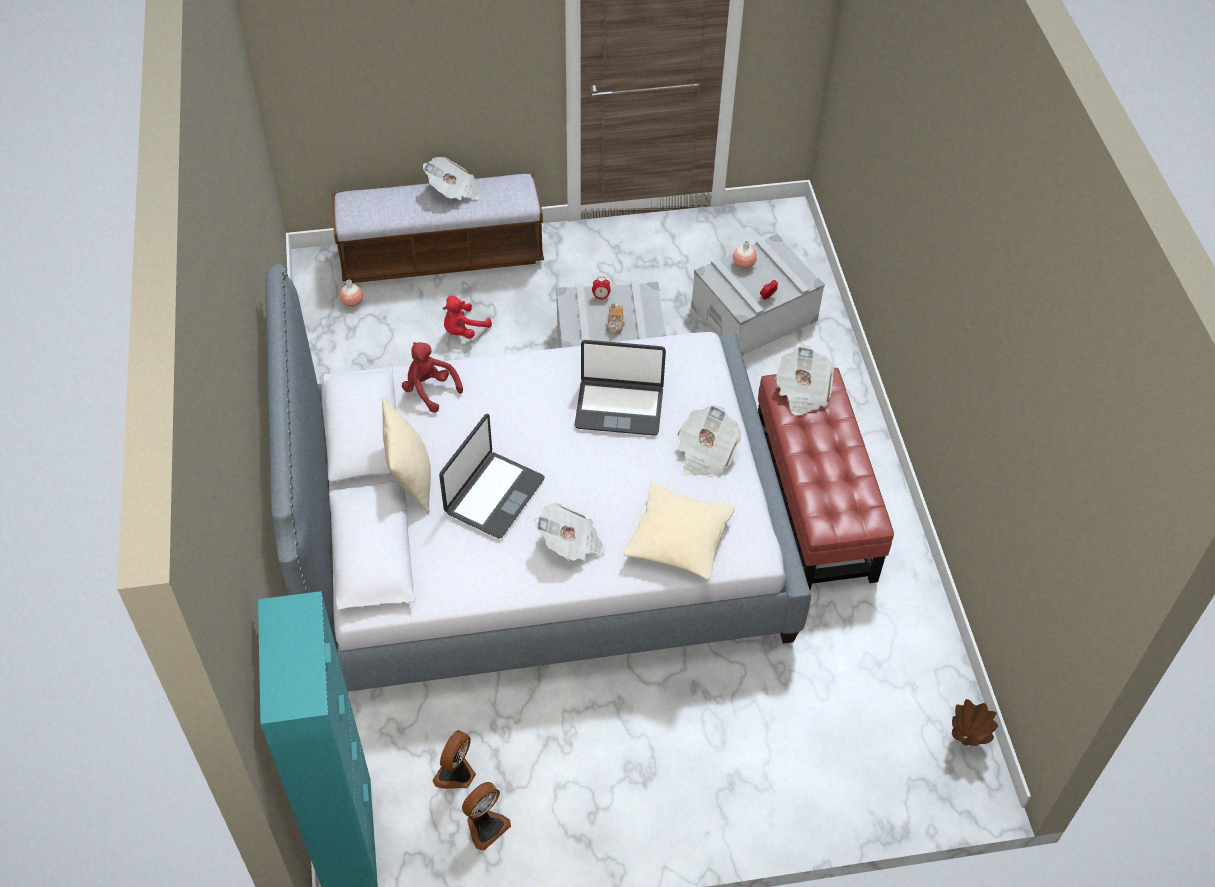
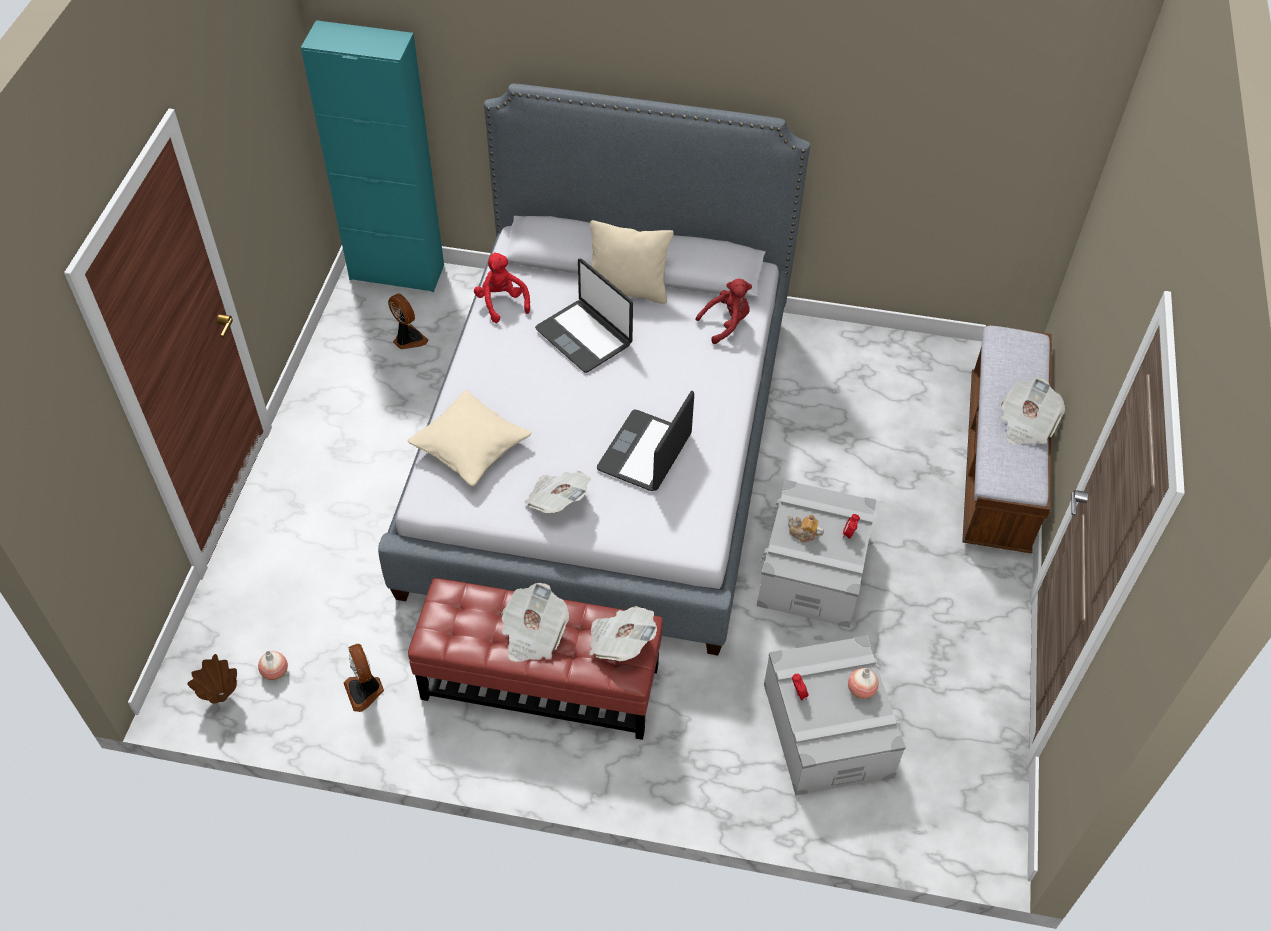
camera: 110 degrees right, 0 degrees up
(352, 302) = (946, 379): vase -> vase (275, 671)
(463, 330) = (882, 455): red plush toy -> red plush toy (502, 302)
(485, 826) = (357, 345): fan -> fan (365, 691)
(571, 544) = (506, 373): newspaper -> newspaper (533, 634)

